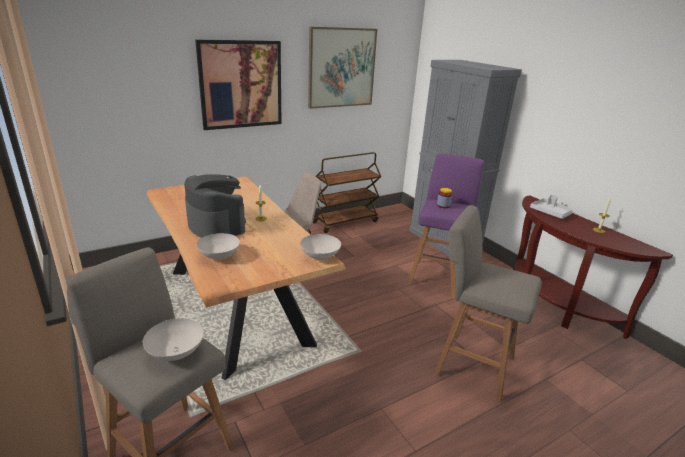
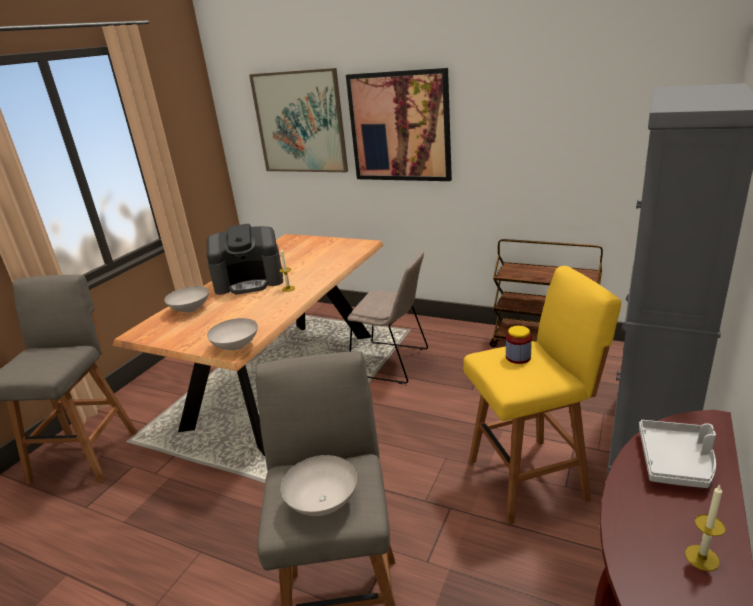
camera: 60 degrees right, 0 degrees up
(175, 353) = (39, 365): white bowl -> white bowl (321, 502)
(216, 225) = (250, 281): coffee machine -> coffee machine turned 60 degrees clockwise
(341, 68) = (553, 103): picture -> picture (300, 122)
(438, 276) = (530, 478): purple stool -> yellow stool

